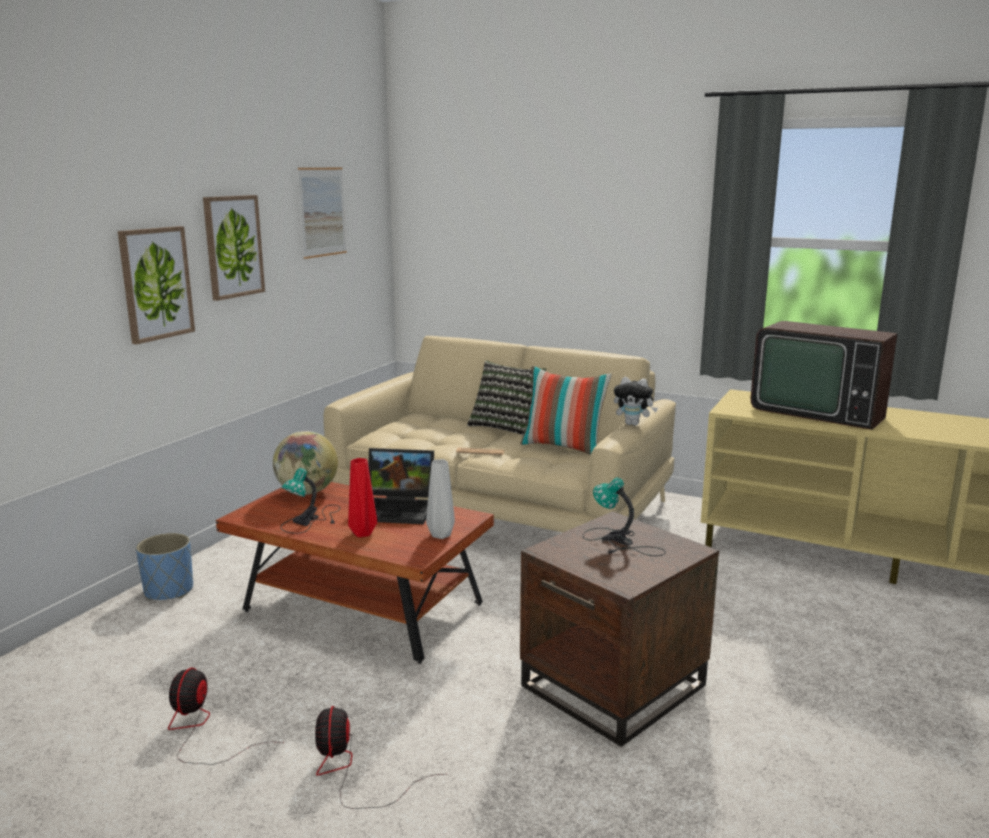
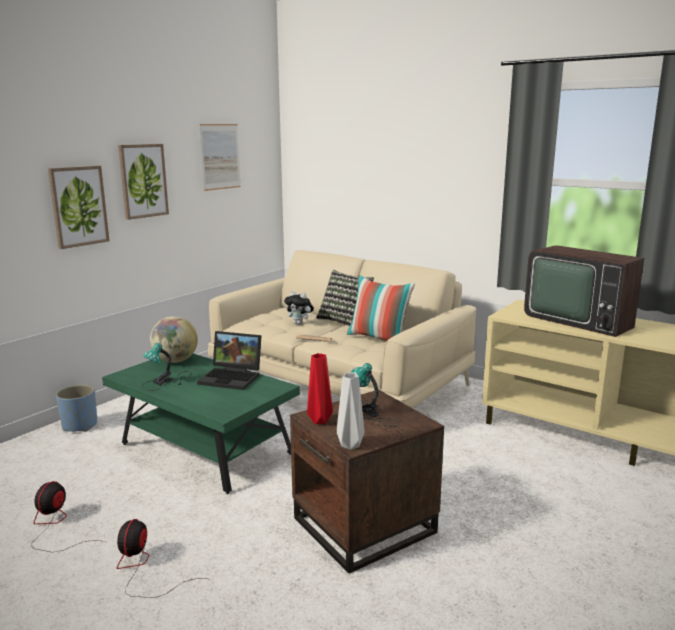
camera: 10 degrees right, 0 degrees up
(361, 533) = (196, 393): red vase -> red vase (319, 420)
(362, 608) = (205, 449): brown coffee table -> green coffee table
(440, 535) = (251, 399): grey vase -> grey vase (349, 446)
(633, 424) = (429, 323): plush toy -> plush toy (300, 323)

